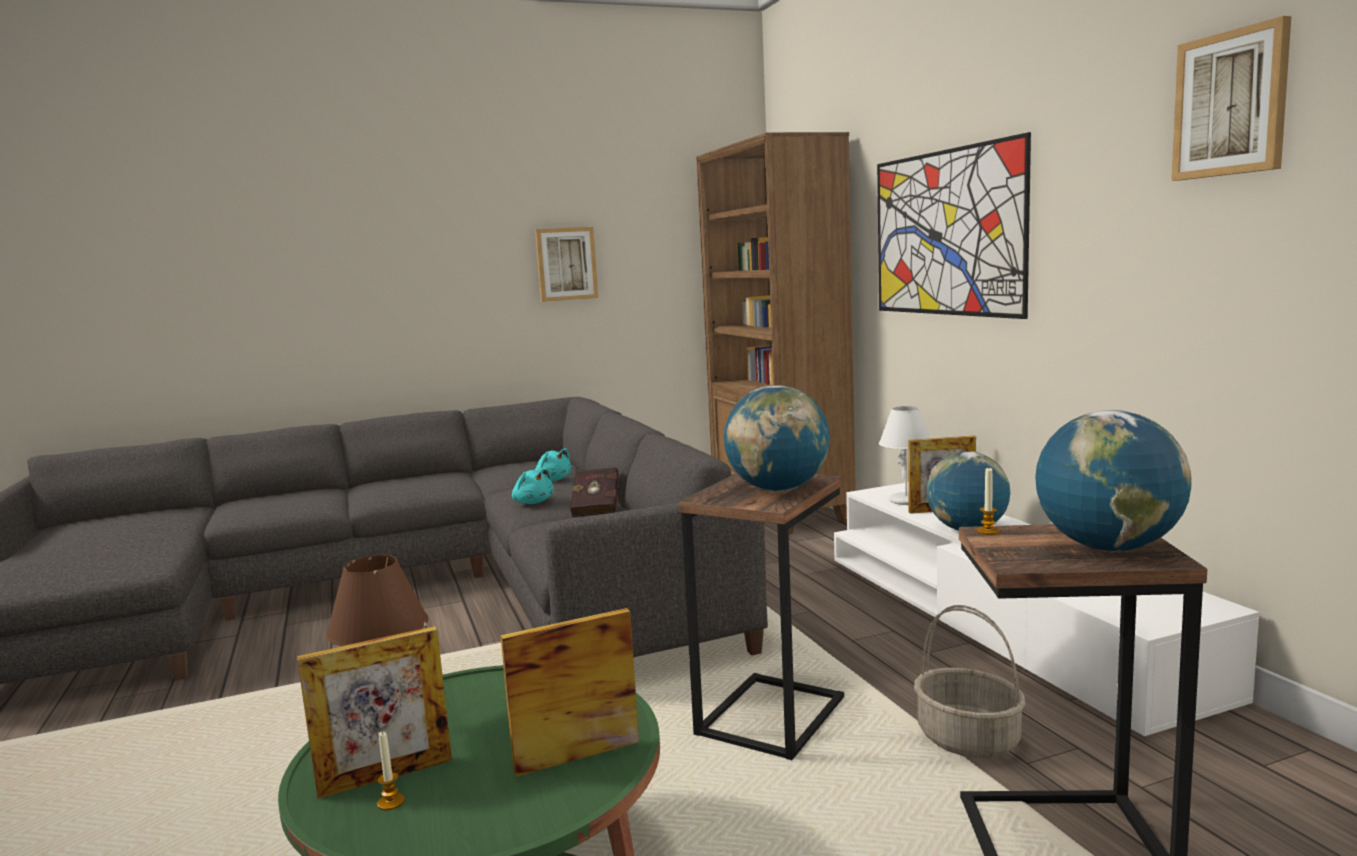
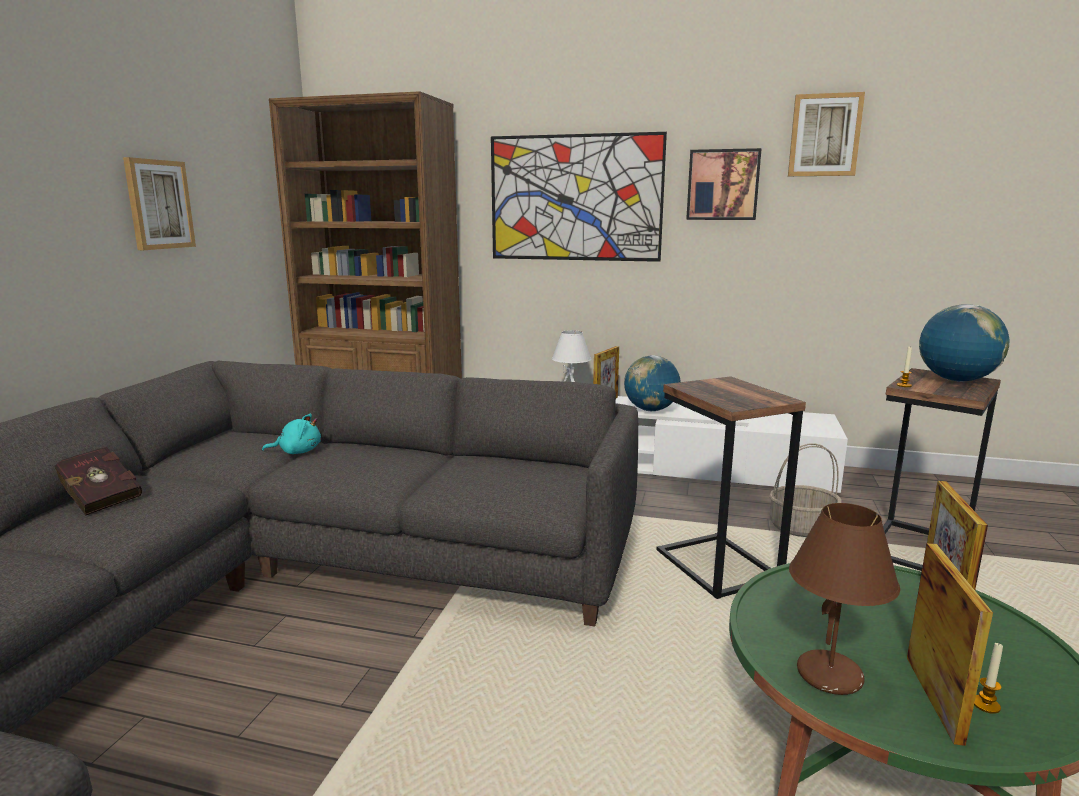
camera: 55 degrees left, 5 degrees up
(533, 502) = (362, 474): turquoise plush toy -> none
(597, 508) = (442, 459): red book -> red book (100, 497)
(778, 490) = (744, 391): globe -> none
(1095, 202) = (723, 185): none -> picture

